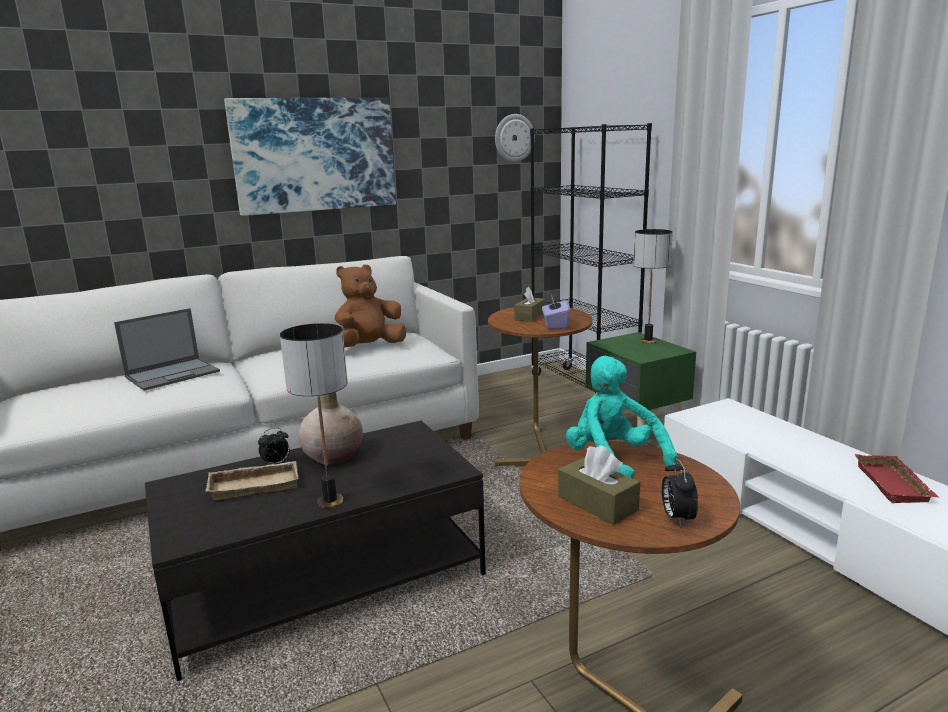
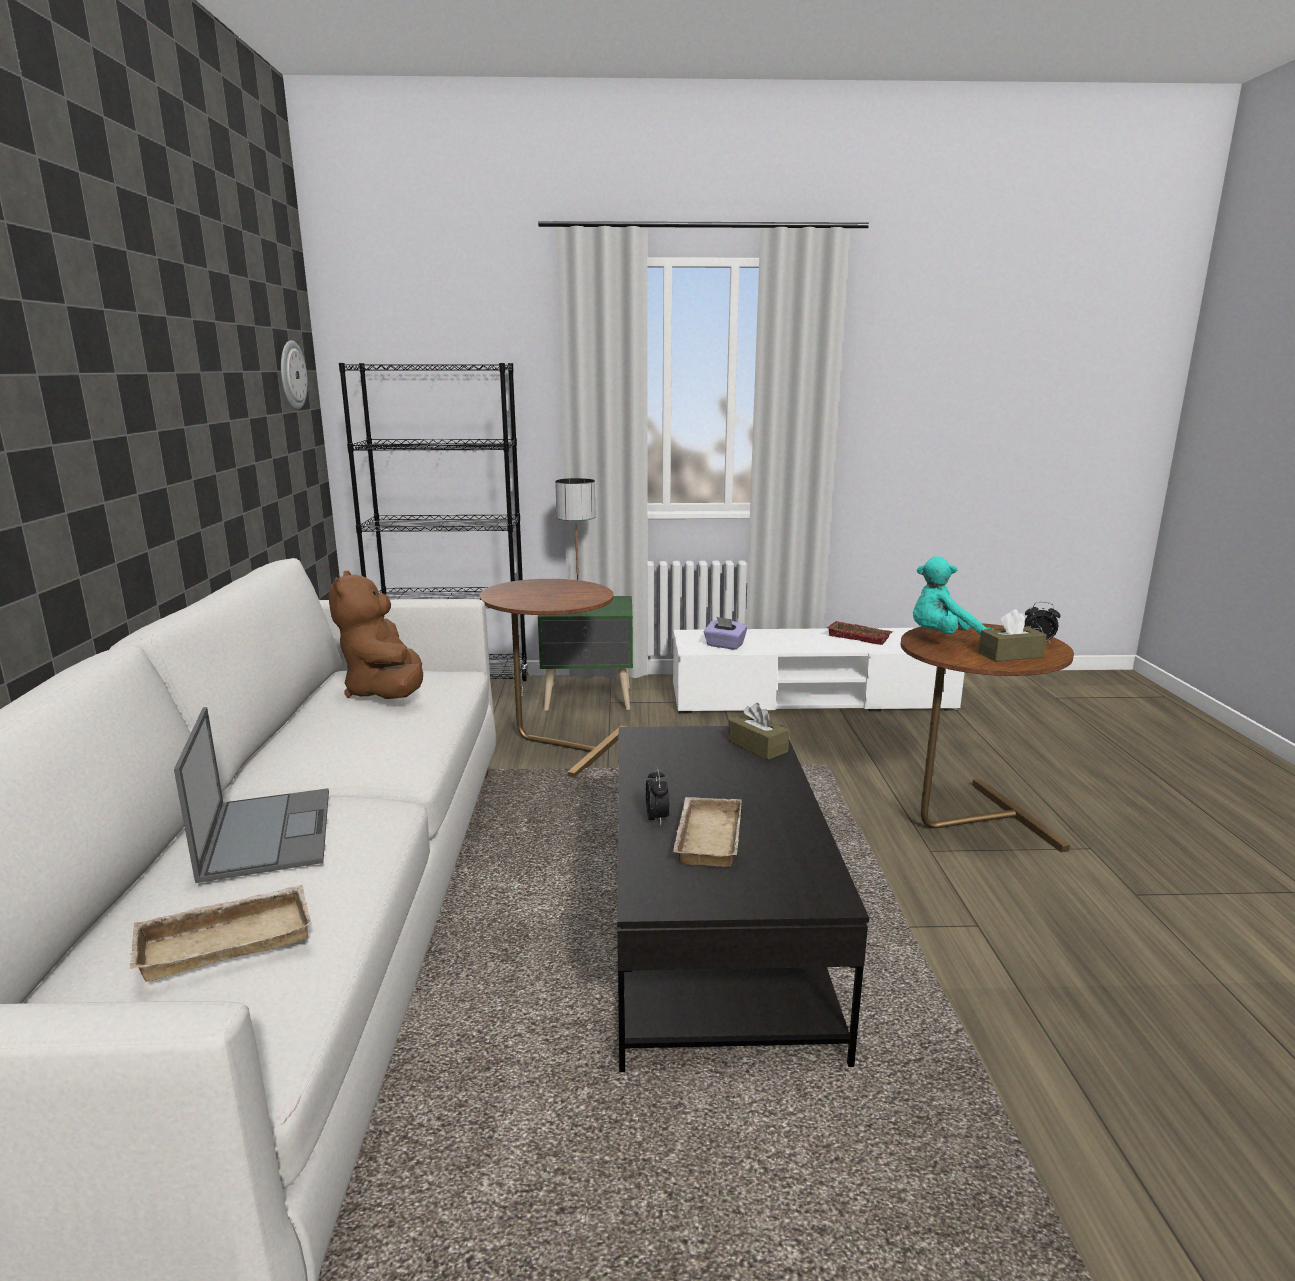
camera: 65 degrees left, 0 degrees up
(82, 396) = (228, 938): none -> beige tray
(315, 155) = (135, 399): picture -> none
(329, 502) = (788, 799): table lamp -> none
(333, 456) = (668, 783): beige vase -> none
(529, 316) = (533, 594): brown tissue box -> brown tissue box (757, 746)
(555, 325) = (586, 593): purple tissue box -> purple tissue box (724, 645)

